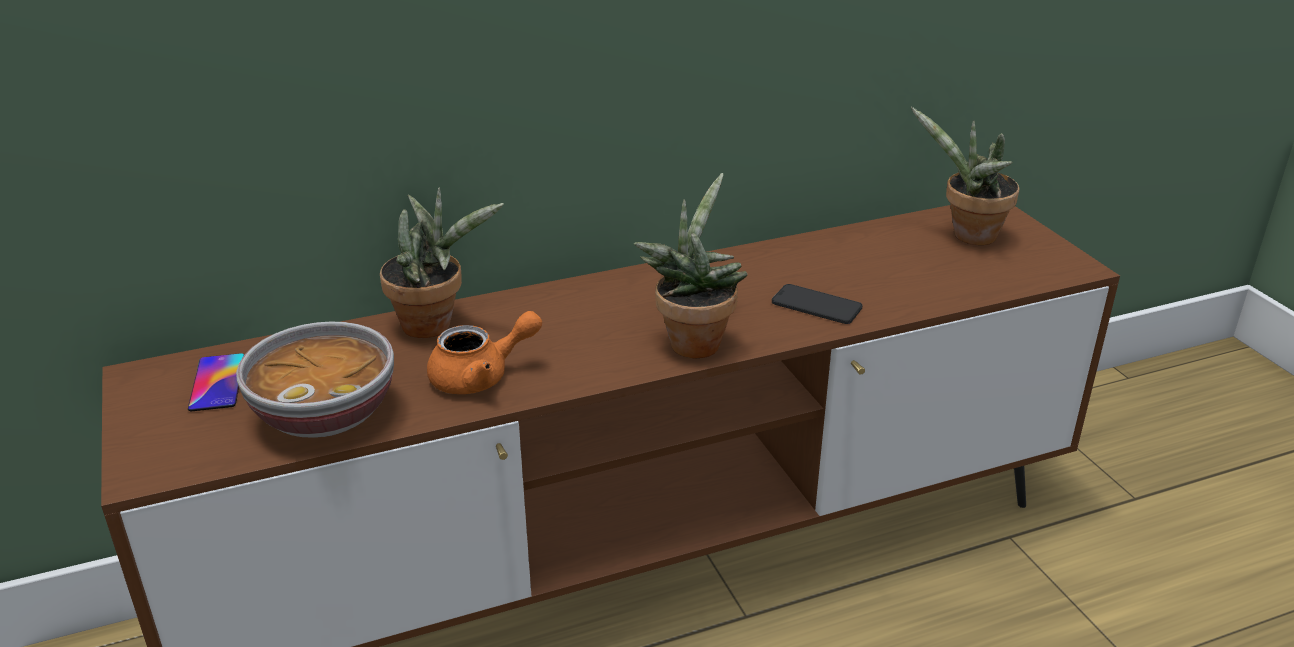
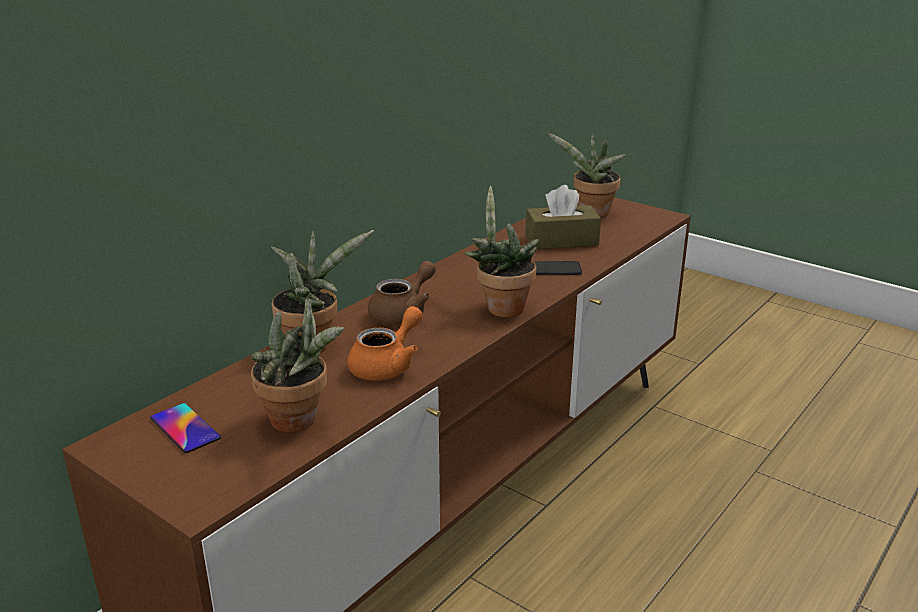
camera: 30 degrees left, 5 degrees down
(325, 413) = (300, 421): bowl -> potted plant
(571, 314) = (403, 313): none -> brown teapot
(878, 267) = (561, 240): none -> brown tissue box

